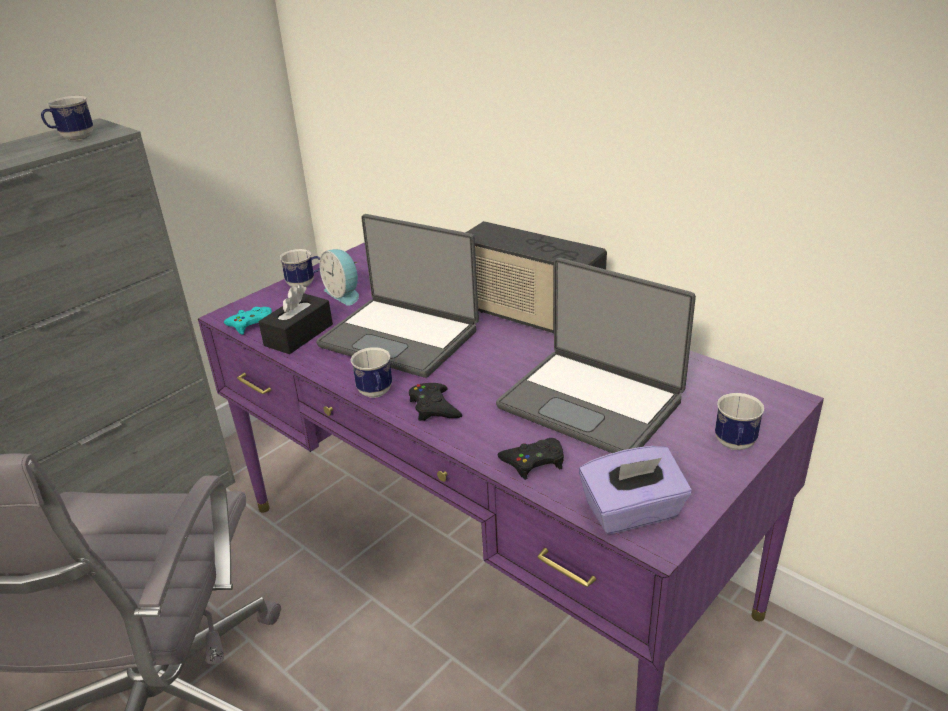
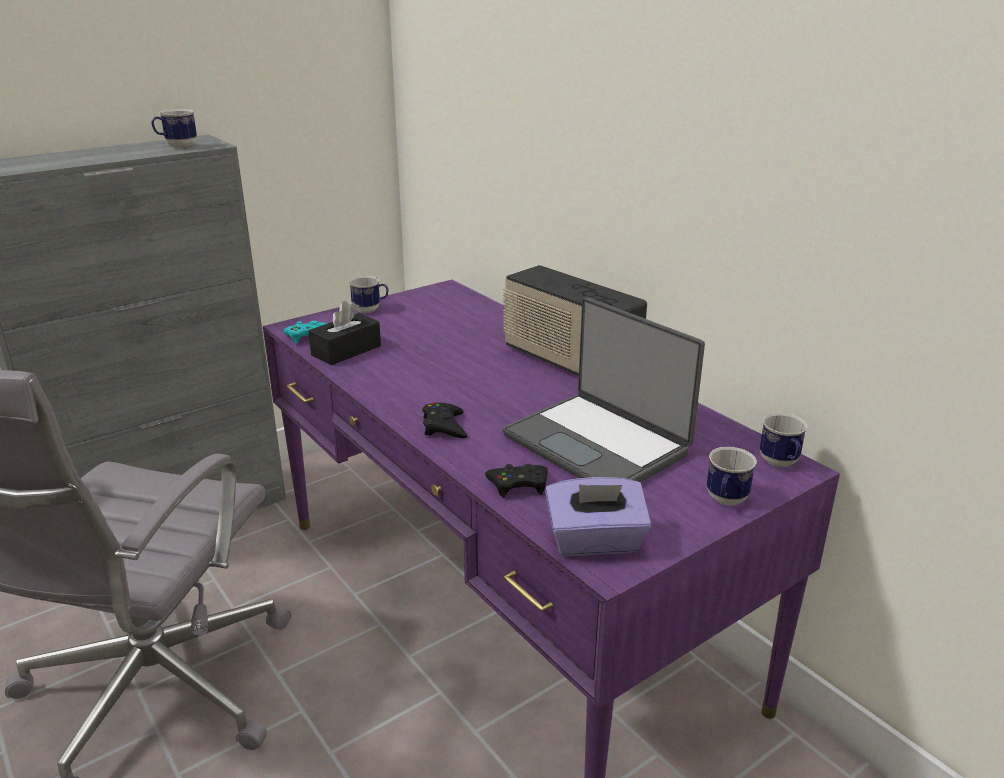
camera: 10 degrees right, 5 degrees down
(344, 294) = (402, 322): alarm clock -> none
(376, 394) = (395, 408): mug -> mug (781, 464)
(401, 337) = (439, 364): laptop -> none

